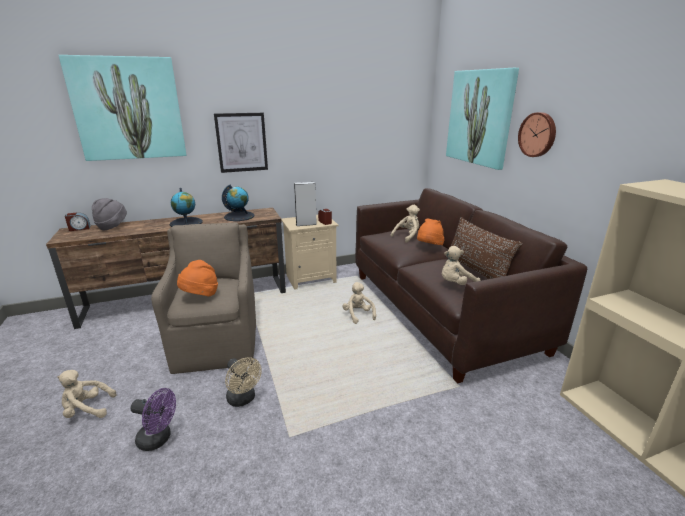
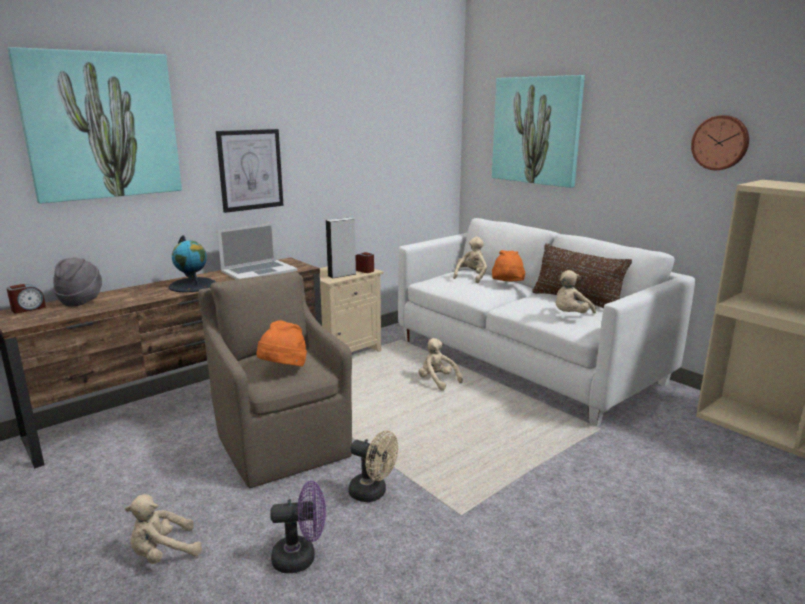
camera: 20 degrees left, 5 degrees down
(239, 216) = (259, 271): globe -> laptop
(440, 310) = (526, 361): brown sofa -> white sofa
(538, 134) = (616, 146): wall clock -> wall clock (720, 142)

